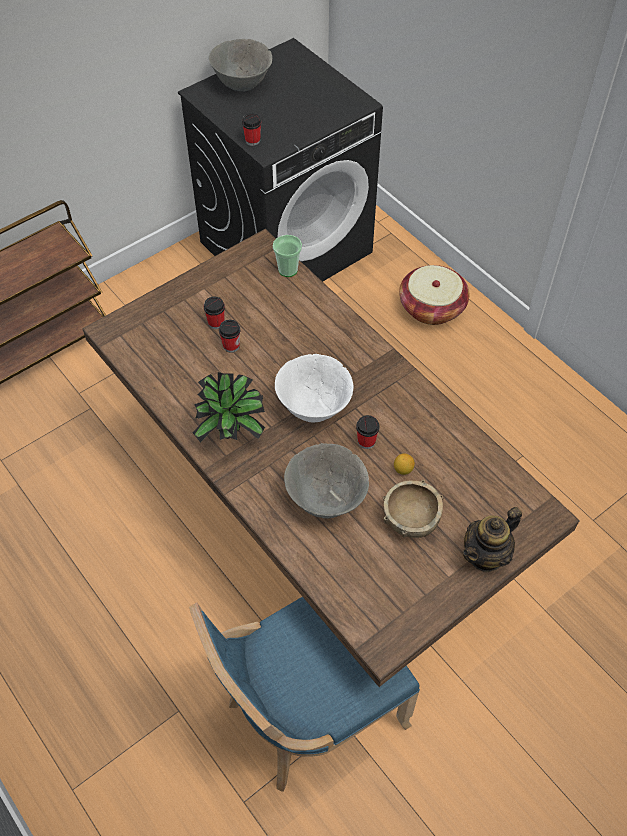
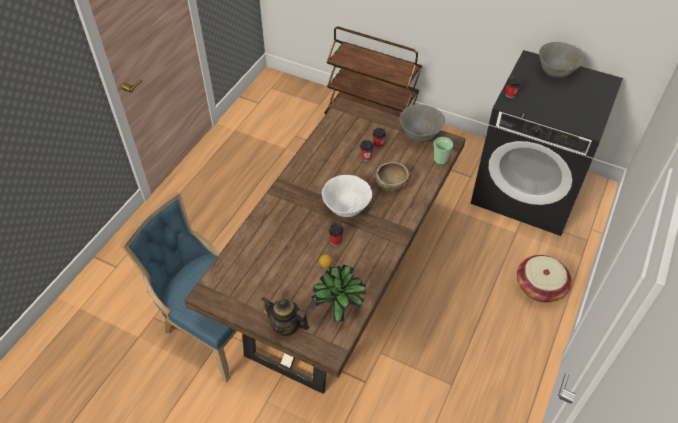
camera: 65 degrees right, 5 degrees down
(232, 433) = (307, 180): potted plant -> potted plant (339, 309)
(325, 499) = (286, 236): grey bowl -> grey bowl (419, 135)
(411, 518) = (293, 280): brown bowl -> brown bowl (391, 184)

